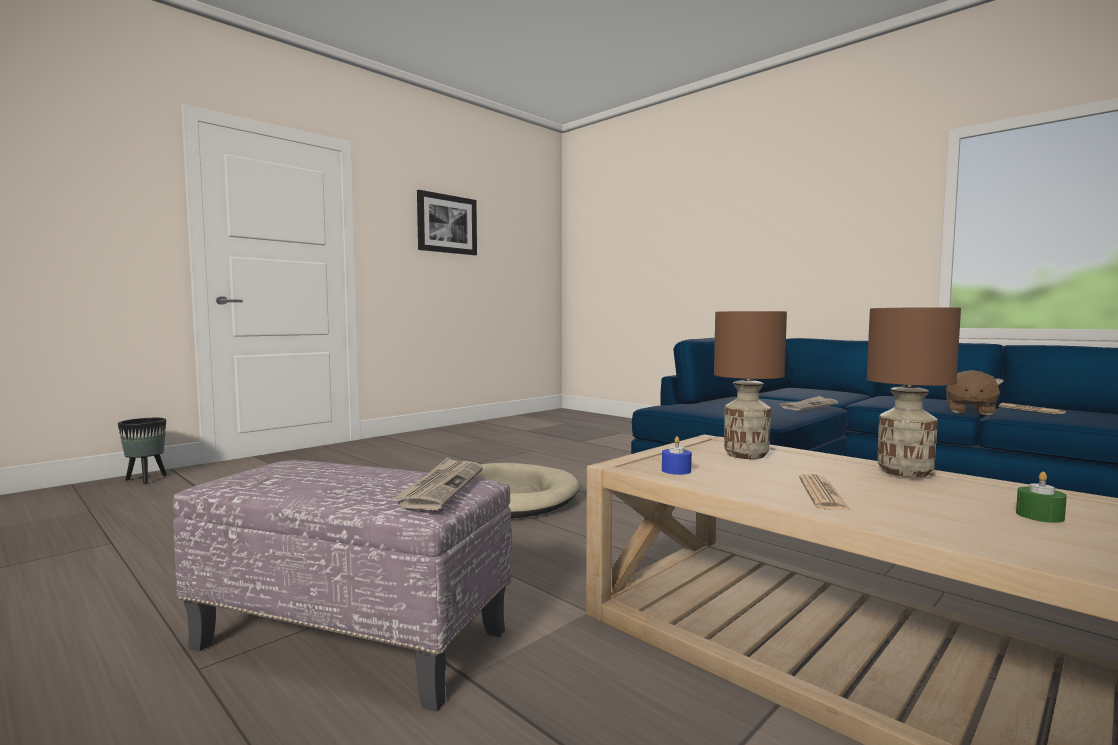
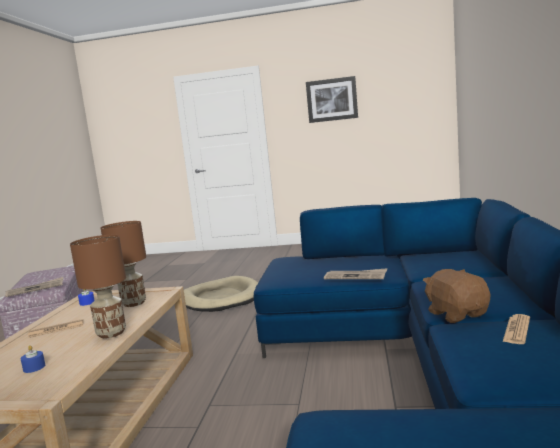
camera: 55 degrees right, 5 degrees up
(146, 479) = (167, 256): black planter -> none
(970, 411) = (457, 314): brown plush toy -> brown plush toy turned 75 degrees clockwise
(1039, 516) = (34, 367): green candle -> blue candle

